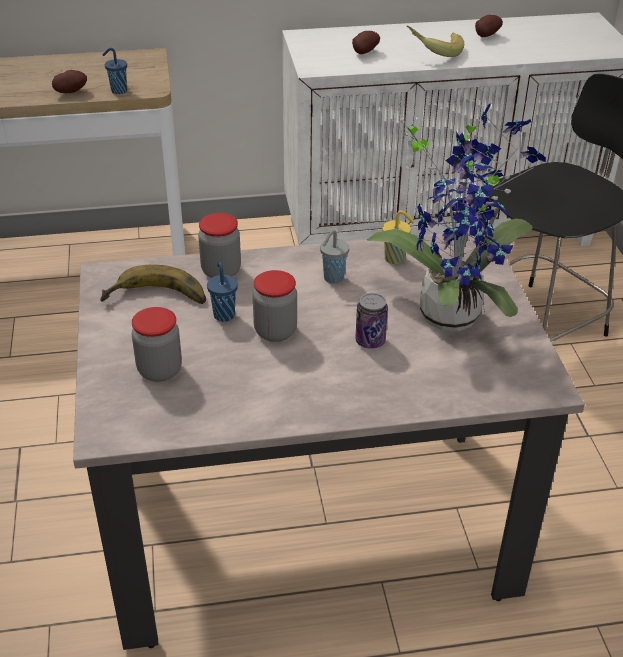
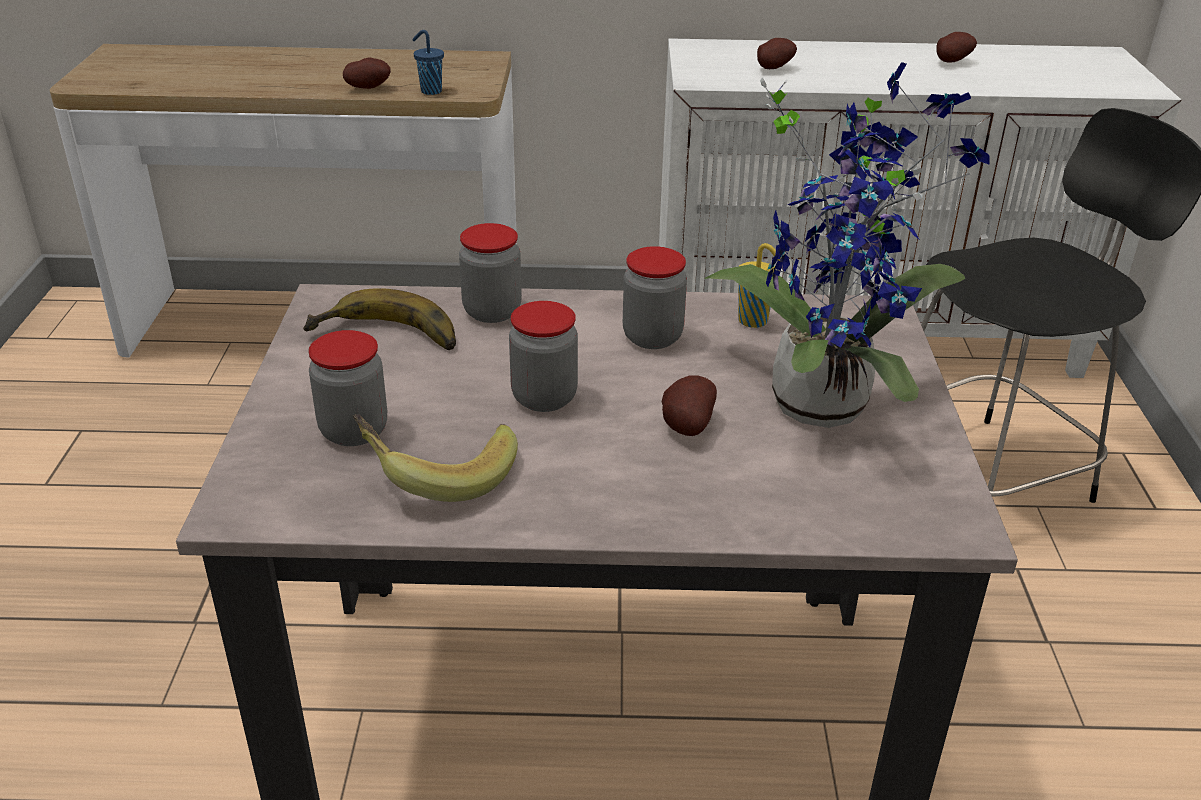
camera: 10 degrees right, 5 degrees down
(224, 314) = (475, 367): blue cup -> none
(332, 278) = (652, 337): grey cup -> jar
(370, 341) = (685, 426): can -> potato
(434, 52) = (872, 75): banana -> banana (438, 474)

